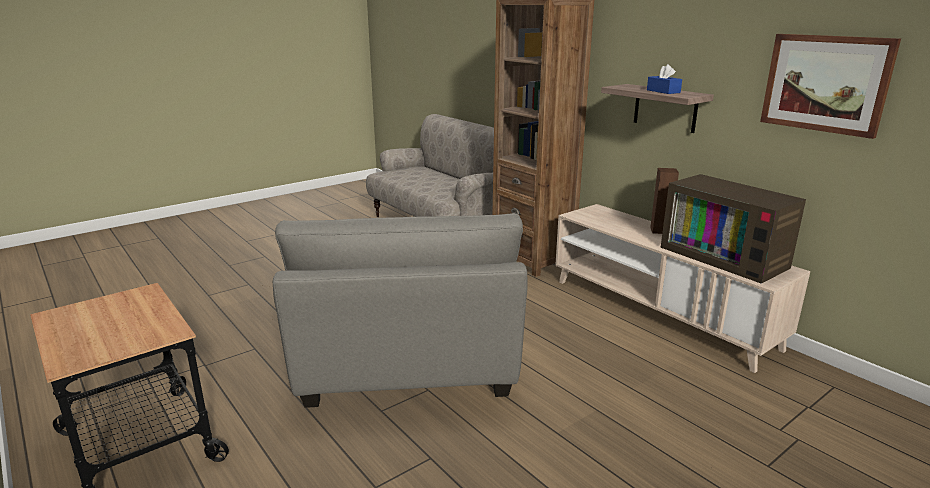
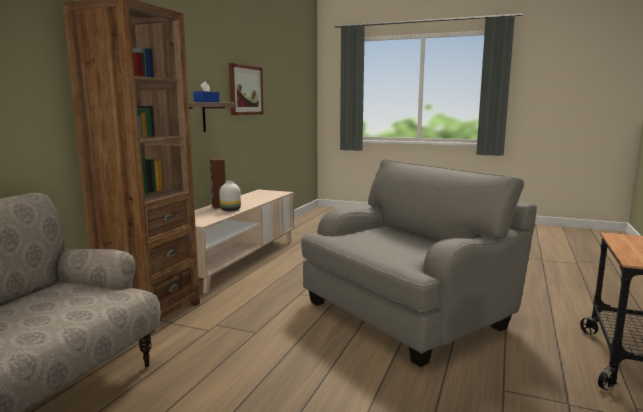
camera: 120 degrees left, 10 degrees down
(632, 233) = (231, 210): none -> white vase
(726, 257) = (255, 197): television -> none

